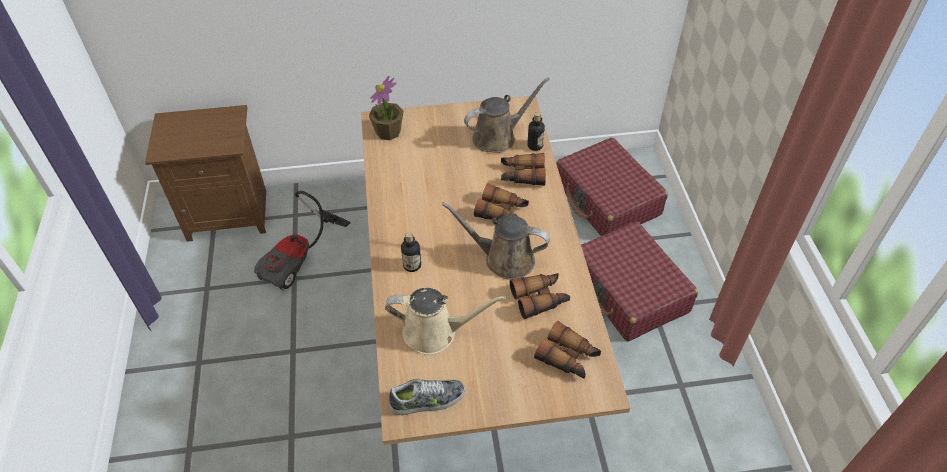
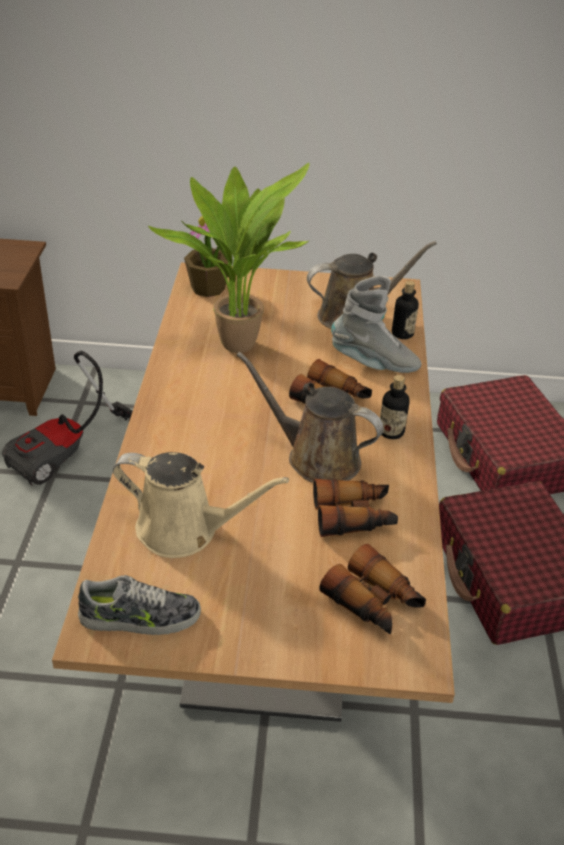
camera: 10 degrees right, 10 degrees down
(412, 265) = (182, 442): bottle -> bottle (391, 432)
(423, 175) = (237, 342): none -> potted plant
(522, 175) = (374, 363): binoculars -> grey boot

